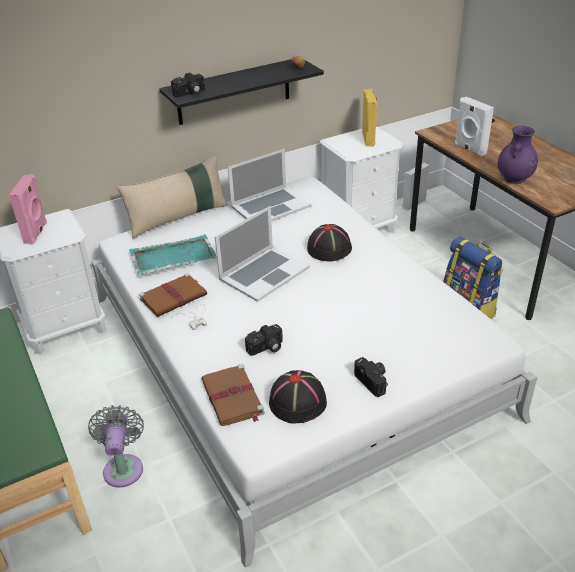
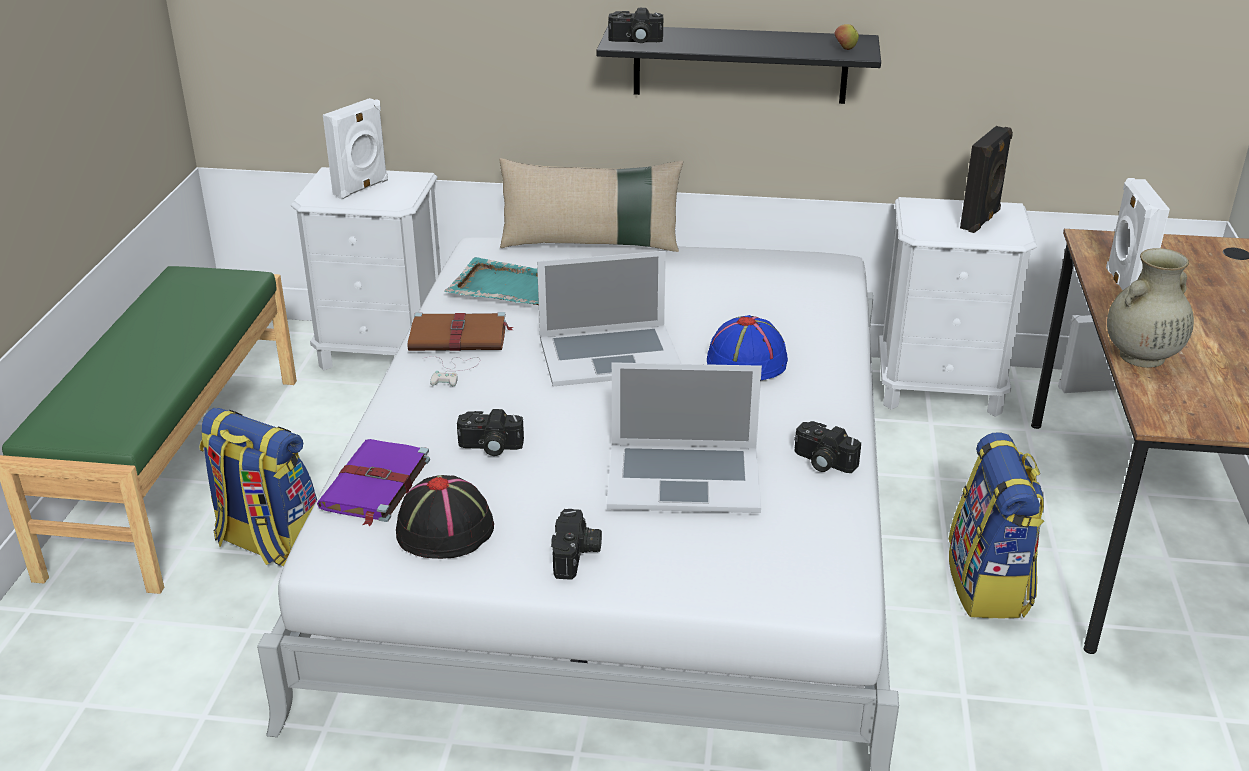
camera: 35 degrees right, 5 degrees down
(36, 233) = (362, 188): pink speaker -> white speaker
(123, 467) = (268, 543): grey fan -> backpack
(233, 398) = (375, 485): brown book -> purple book
(270, 206) = (733, 272): laptop -> laptop (684, 477)
(329, 248) = (747, 361): black hat -> blue hat
(369, 139) = (981, 220): yellow speaker -> black speaker
(416, 283) = (822, 462): none -> camera
(514, 179) = (1140, 357): purple vase -> beige vase

